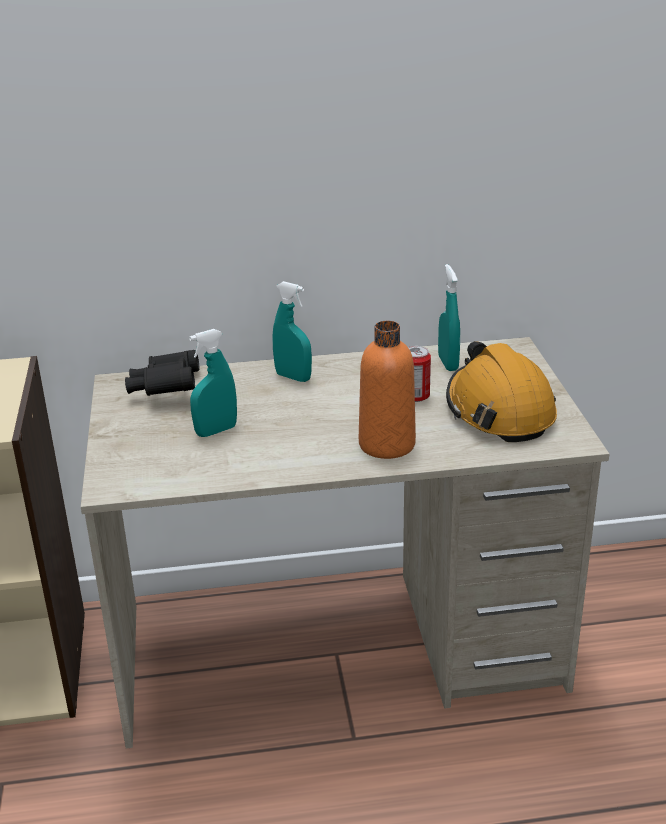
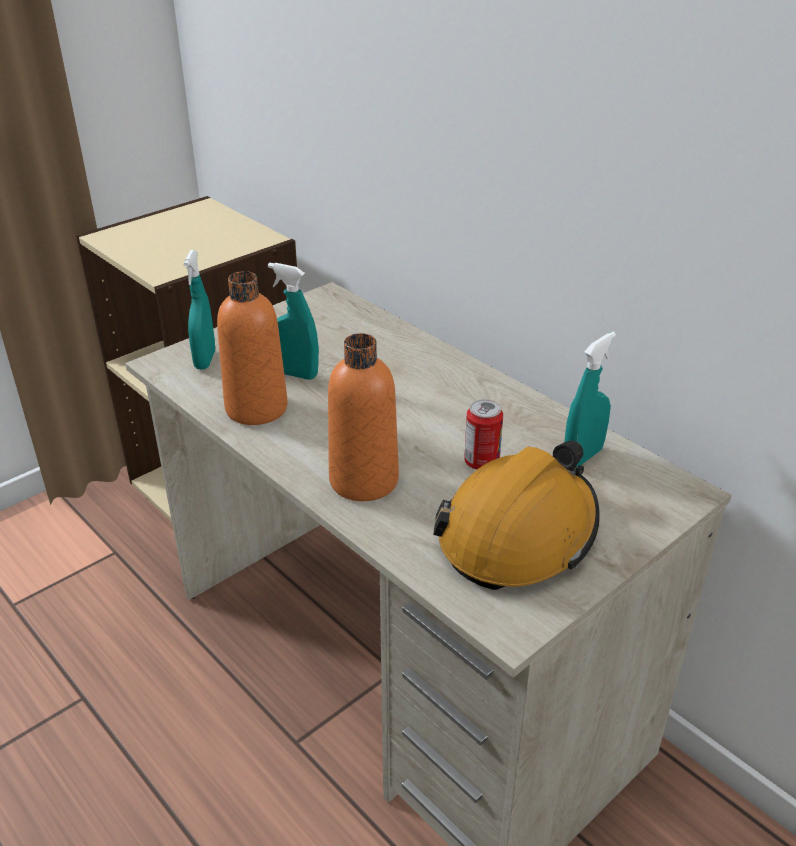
camera: 55 degrees right, 5 degrees up
(166, 390) = (340, 322): black binoculars -> none
(242, 461) = (256, 408): none -> orange bottle
(293, 377) = (436, 374): turquoise spray bottle -> turquoise spray bottle (205, 360)

